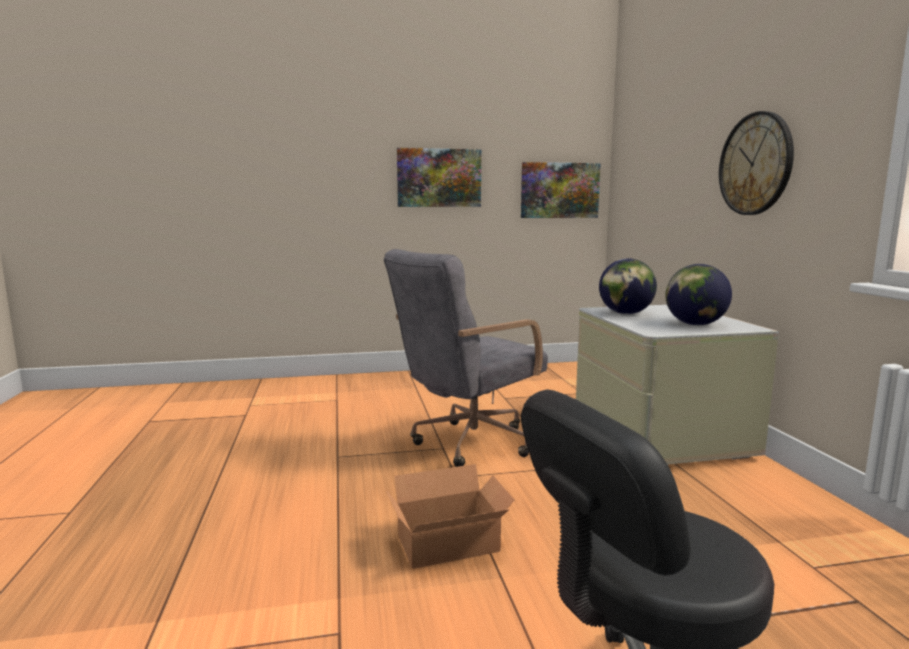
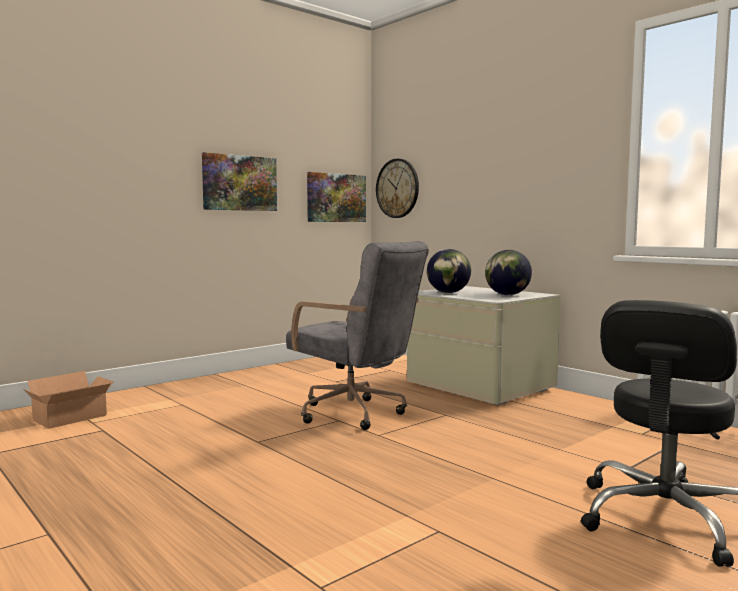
camera: 30 degrees left, 5 degrees down
(451, 545) = (437, 471): cardboard box -> cardboard box (72, 418)
(468, 445) = (355, 415): grey office chair -> grey office chair turned 75 degrees counterclockwise
(755, 164) = (525, 179): wall clock -> wall clock (397, 188)

